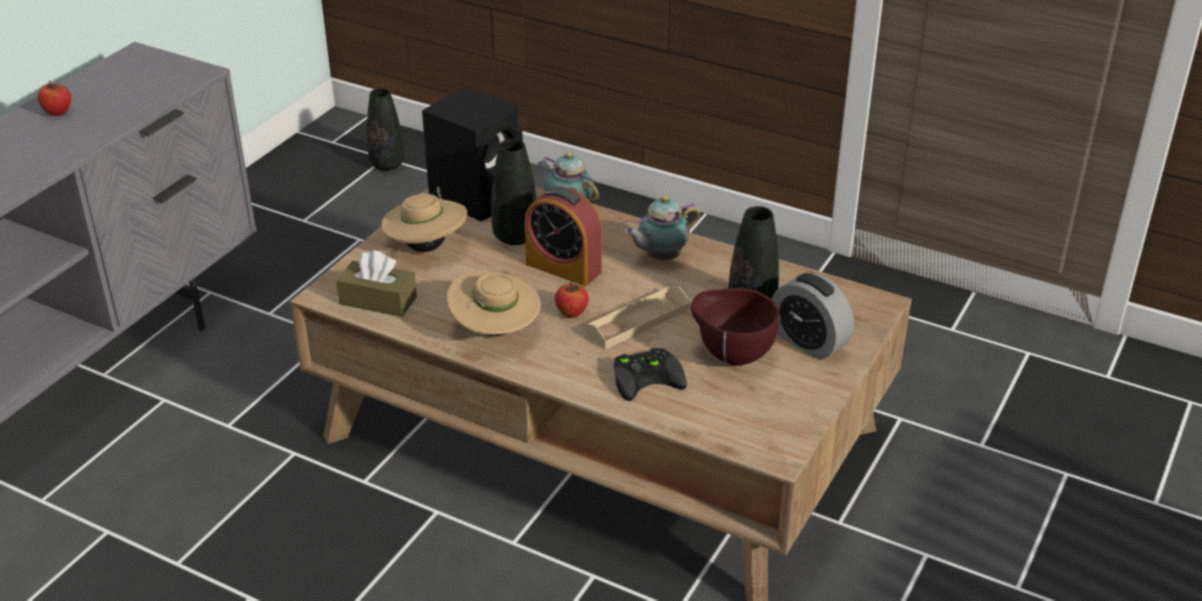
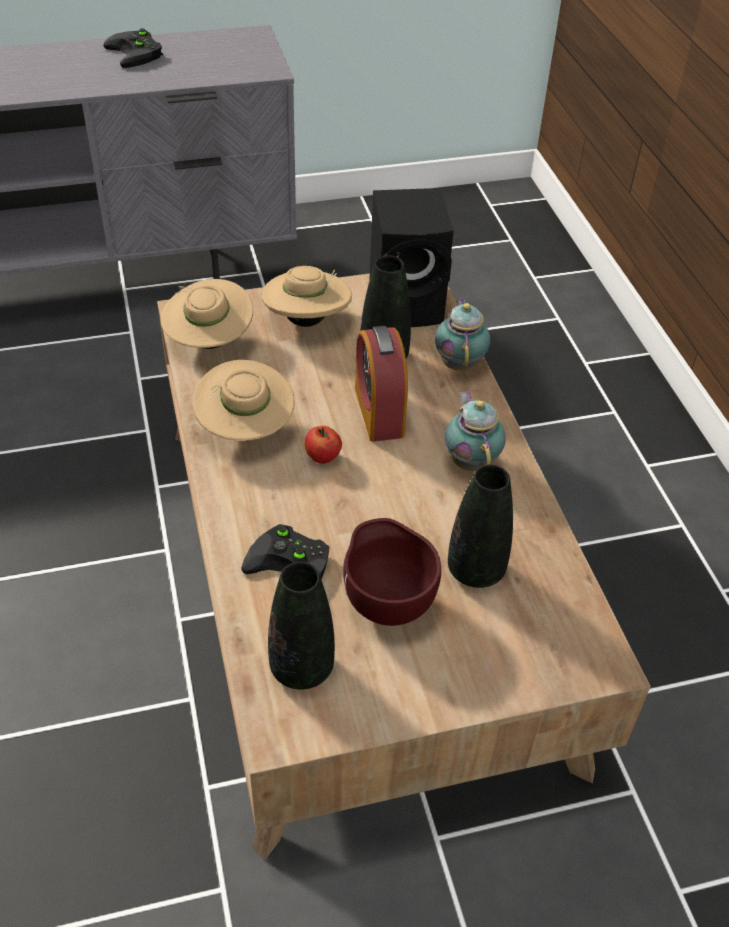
camera: 45 degrees right, 10 degrees up
(58, 112) = (137, 53): apple -> black game controller
(378, 300) = (209, 342): brown tissue box -> beige hat
(387, 165) = (505, 246): black vase -> black vase (301, 668)
(637, 321) = (362, 505): beige tray -> none
(660, 257) = (471, 460): teapot -> teapot turned 60 degrees clockwise
(809, 342) = (476, 647): alarm clock -> none

